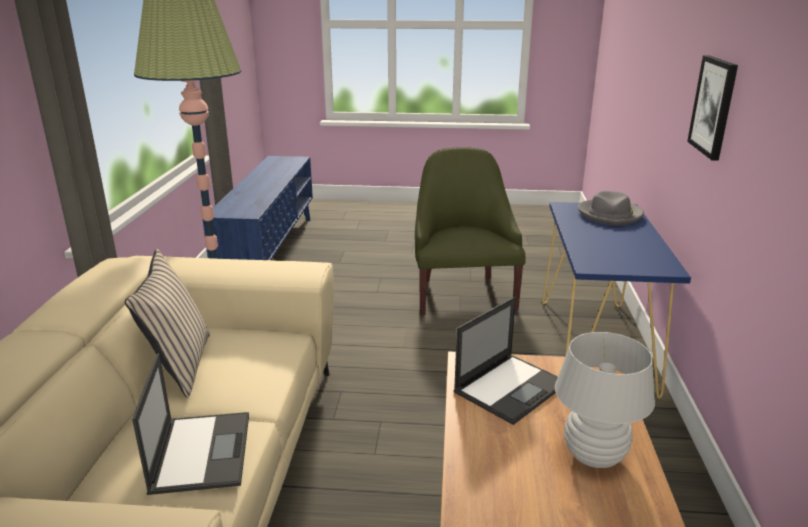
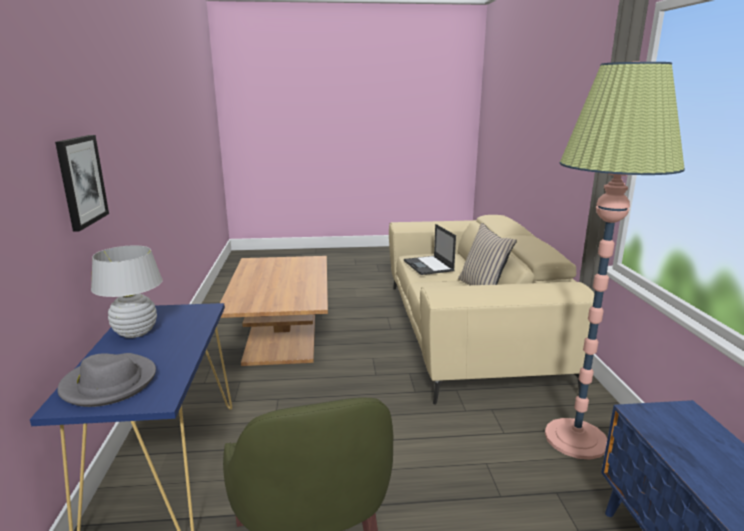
camera: 170 degrees right, 5 degrees down
(511, 387) = (290, 295): laptop -> none
(594, 456) = (259, 277): white table lamp -> white table lamp (136, 332)

